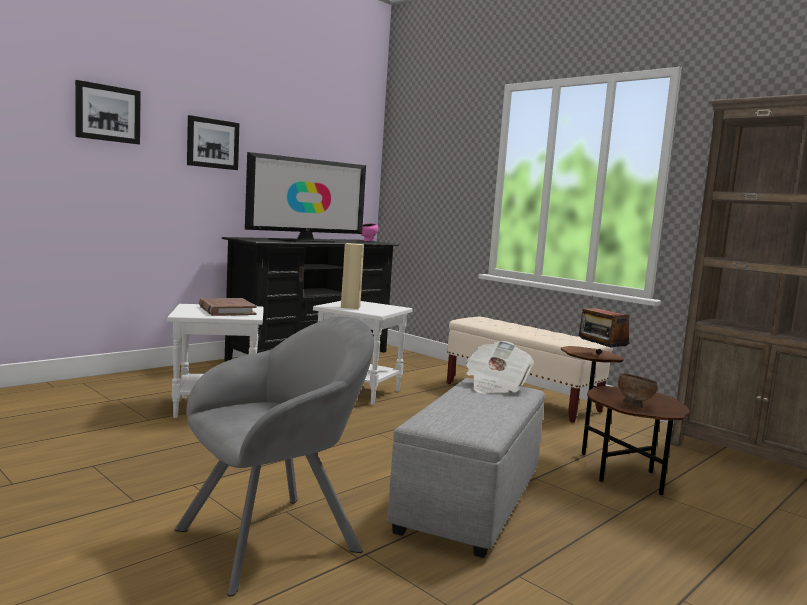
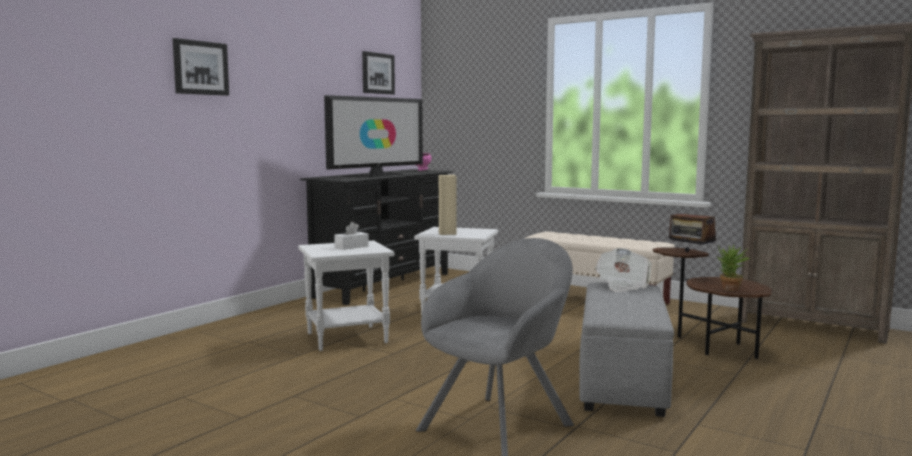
camera: 10 degrees left, 0 degrees up
(212, 143) = (286, 89): picture -> picture (377, 73)
(226, 310) = (351, 247): brown book -> white tissue box
(634, 406) = (730, 290): brown bowl -> potted plant

